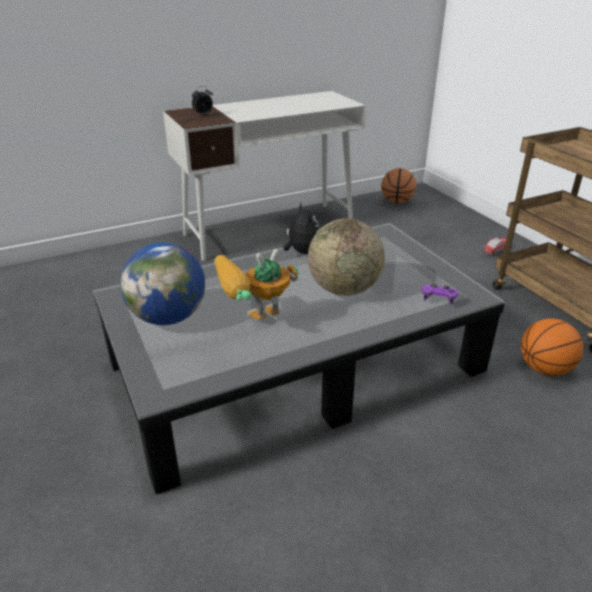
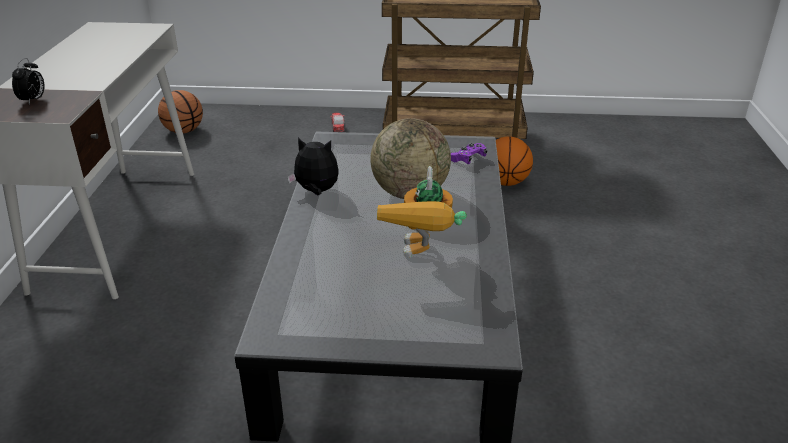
camera: 60 degrees left, 0 degrees up
(169, 317) = (360, 308): globe -> none

